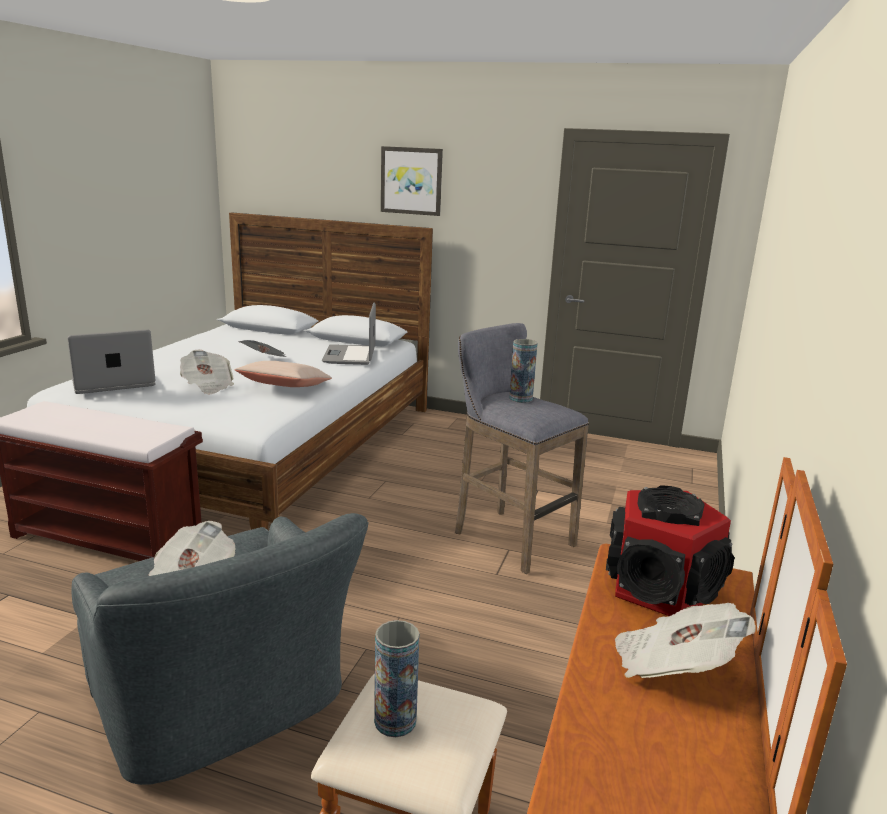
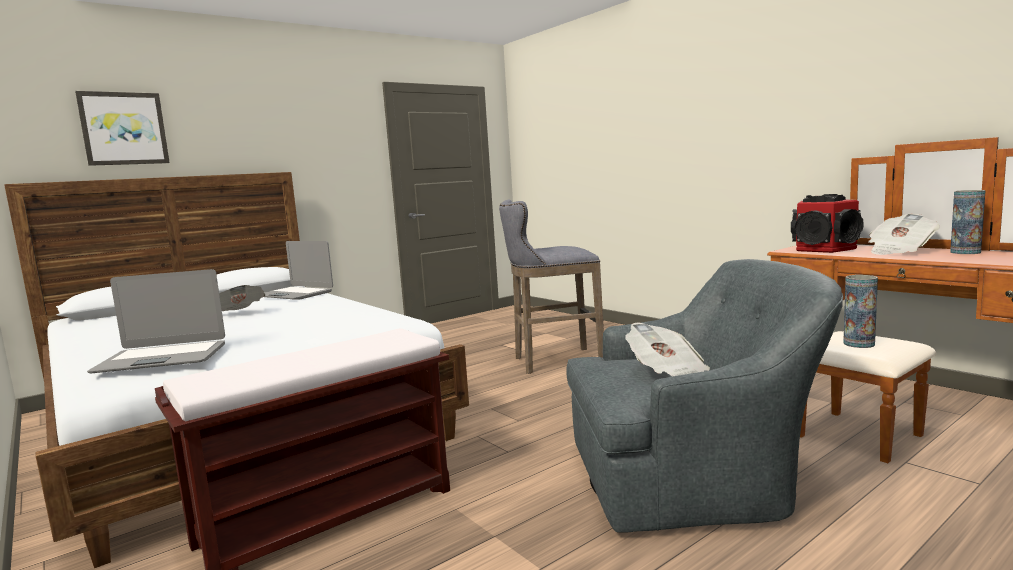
camera: 55 degrees left, 10 degrees down
(114, 383) = (162, 358): laptop -> laptop turned 105 degrees counterclockwise
(208, 386) = (264, 331): newspaper -> none
(285, 388) = (333, 311): beige pillow -> none
(411, 181) = (256, 130): picture -> picture (124, 128)
(520, 399) = (546, 247): vase -> vase (965, 252)

